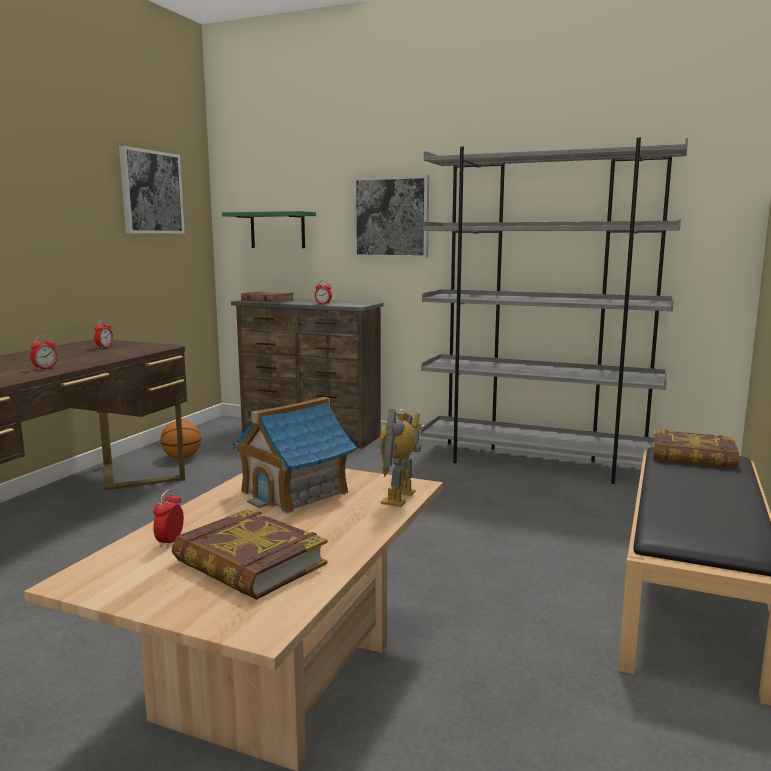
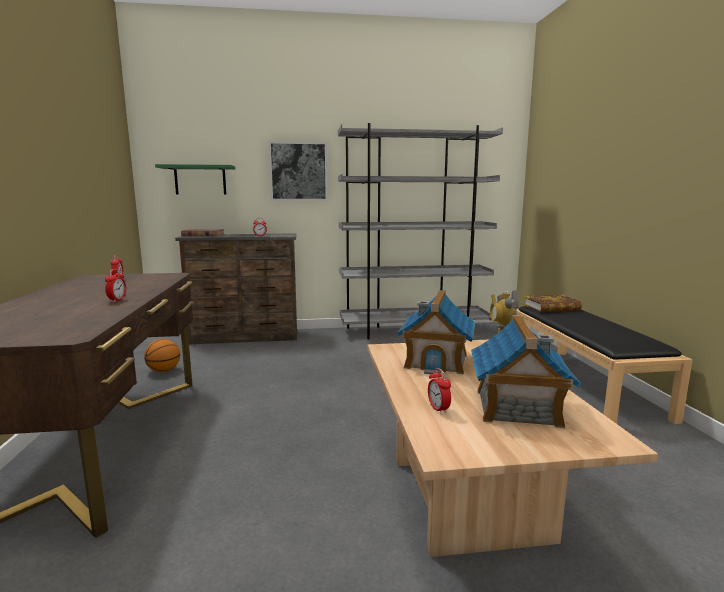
camera: 30 degrees left, 0 degrees up
(151, 192) = (100, 143): picture -> none
(249, 563) = (517, 408): book -> toy house

